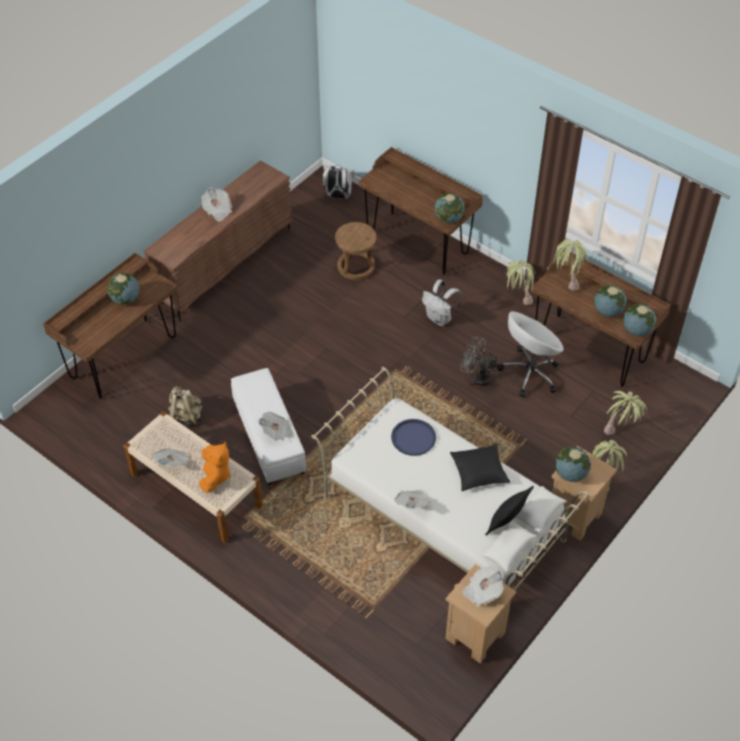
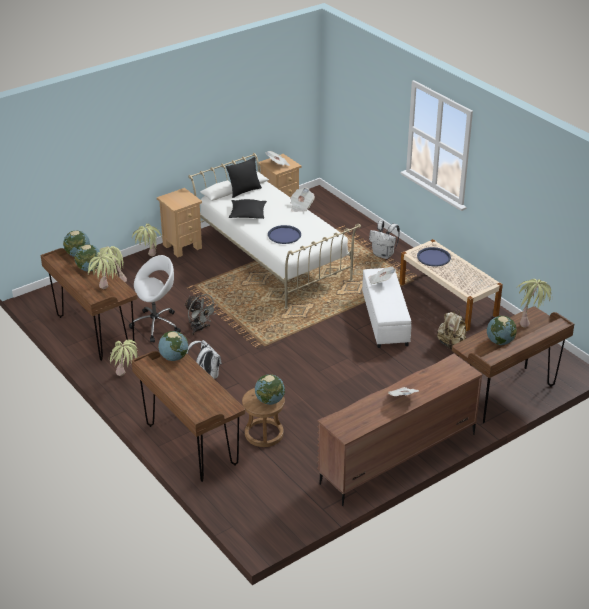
camera: 165 degrees left, 15 degrees down
(91, 334) = (530, 321): none -> potted plant
(173, 462) = (464, 269): newspaper -> none
(215, 476) = (433, 257): orange plush toy -> blue tray
(337, 196) = (253, 513): white backpack -> white backpack (384, 255)
(570, 474) = (188, 199): globe -> globe (270, 401)

